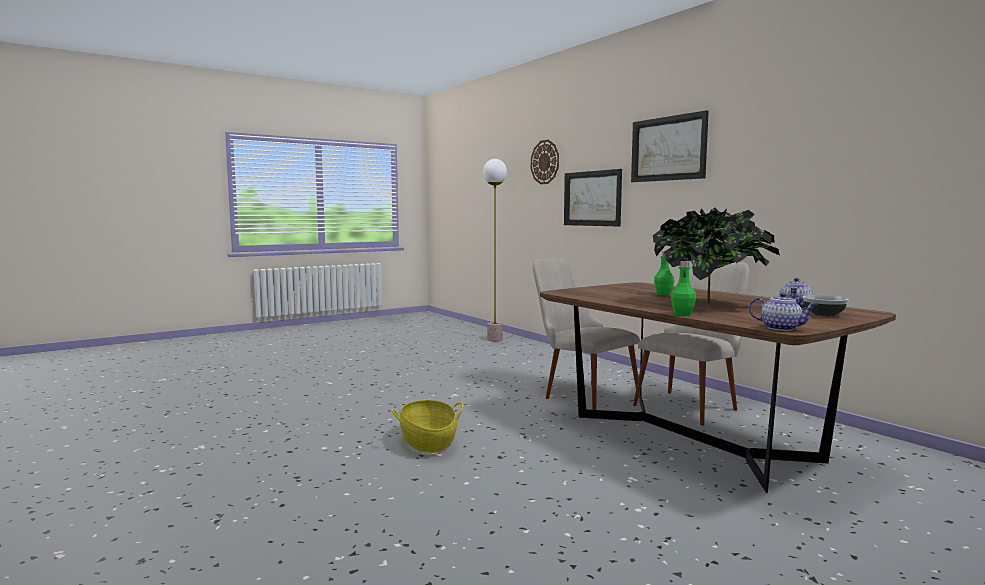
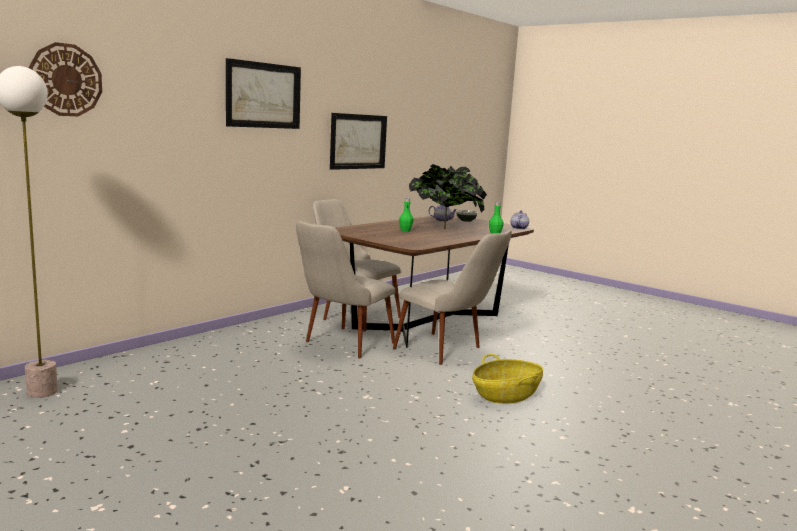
camera: 105 degrees left, 5 degrees up
(565, 434) = (449, 352): none -> beige chair
(592, 198) = (167, 142): picture -> picture (358, 141)

